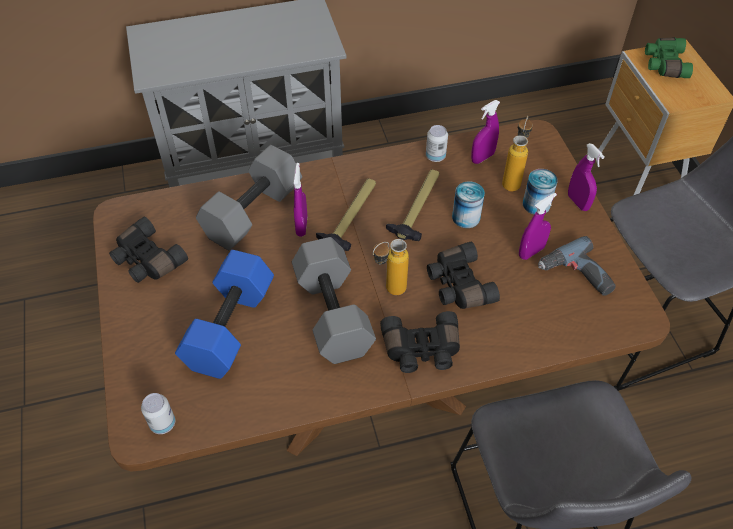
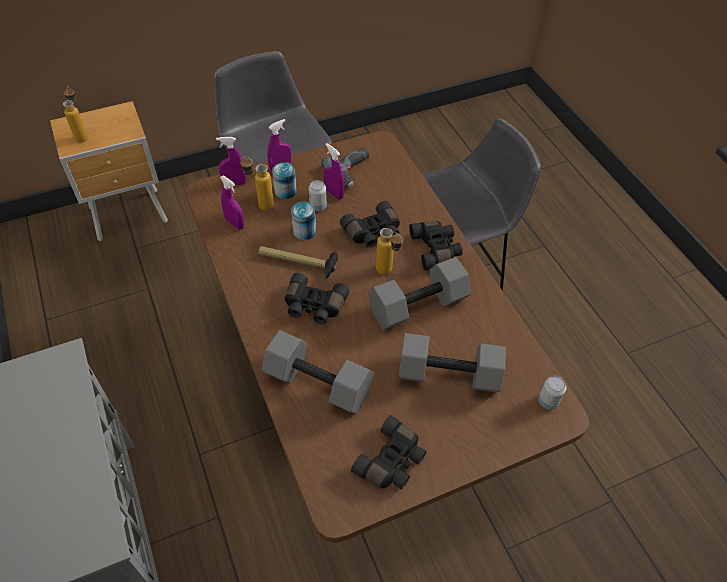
camera: 100 degrees left, 0 degrees up
(231, 328) = (449, 373): blue dumbbell -> grey dumbbell
(301, 226) = (330, 341): purple spray bottle -> purple spray bottle (234, 183)
(351, 217) = (314, 306): hammer -> black binoculars
(435, 156) = (235, 254): can -> can (318, 206)
(664, 64) = (82, 135): green binoculars -> bottle

